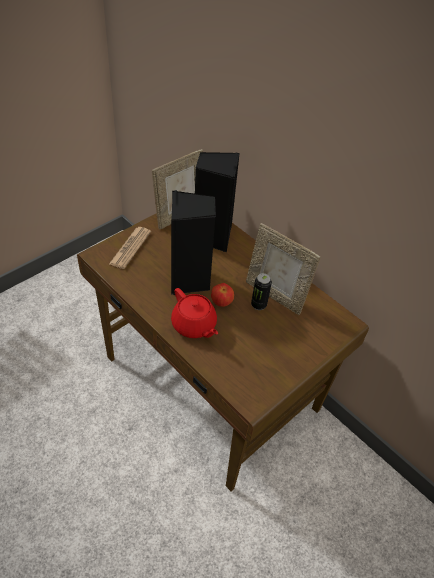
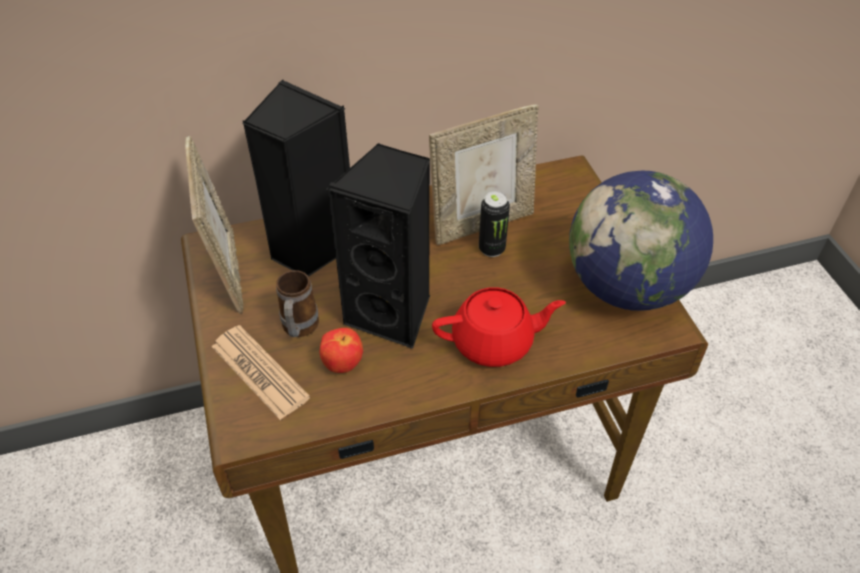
camera: 60 degrees left, 0 degrees up
(161, 251) = (299, 330): none -> mug
(221, 303) = (464, 290): apple -> apple (343, 364)
(269, 374) = (627, 287): none -> globe

